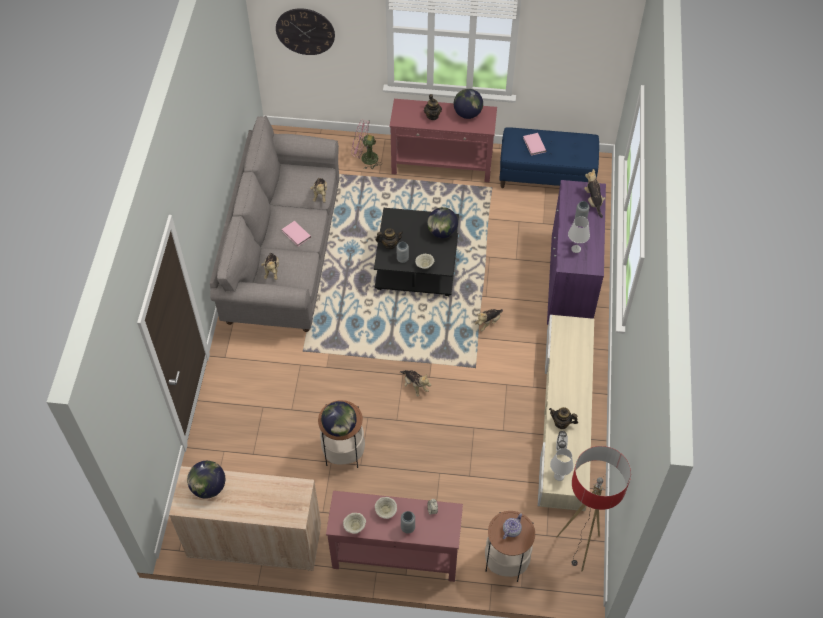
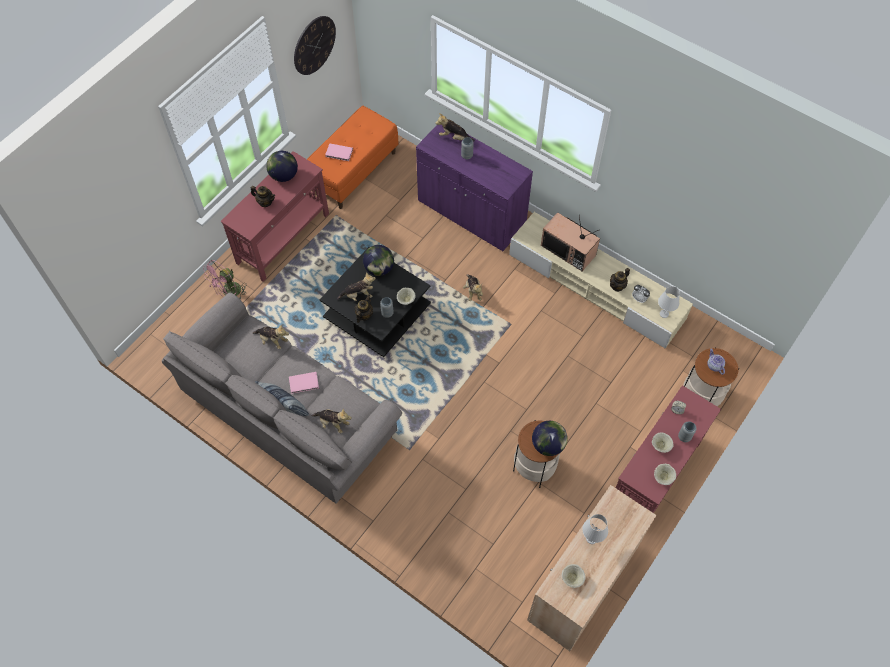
camera: 60 degrees left, 5 degrees up
(209, 487) = (572, 578): globe -> beige bowl
(267, 234) = (286, 407): none -> pillow
(305, 31) = (119, 235): wall clock -> wall clock (314, 45)
(414, 385) = (501, 378): plush toy -> plush toy (358, 295)
(546, 176) = (353, 171): blue bench -> orange bench
(572, 366) = (569, 250): none -> television
(576, 249) = (494, 174): white table lamp -> white table lamp (591, 538)
(579, 548) = (714, 340): floor lamp -> none

